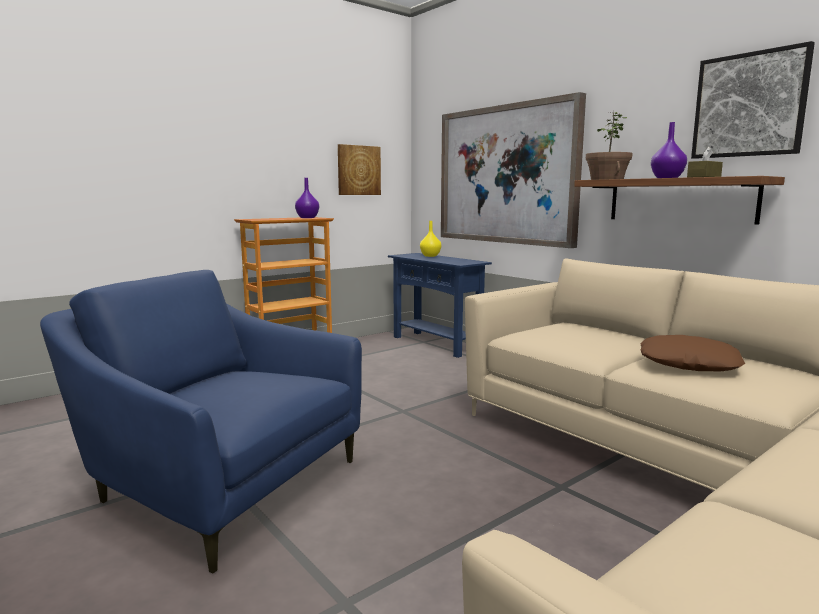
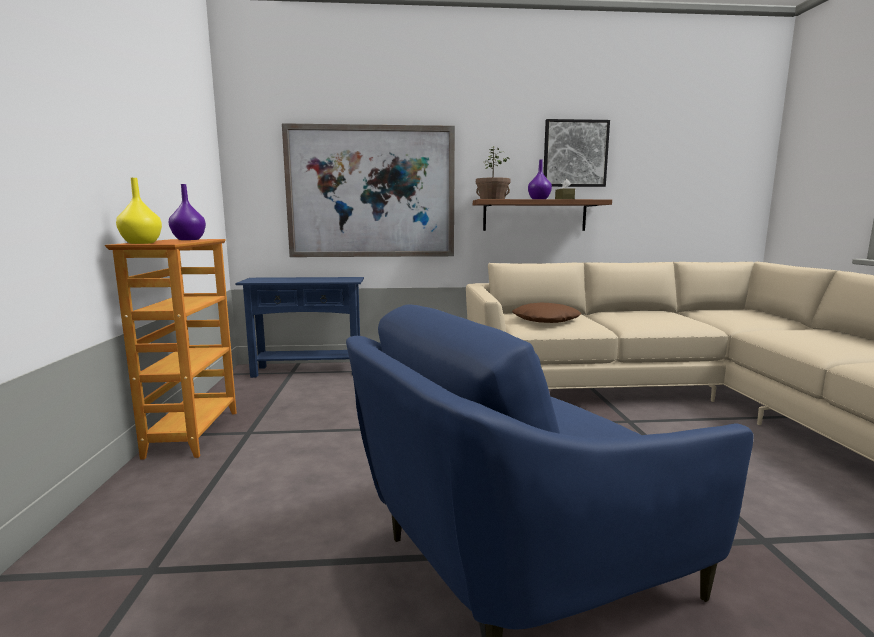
camera: 55 degrees left, 0 degrees up
(358, 170) = (192, 178): picture -> none
(430, 256) = (284, 278): yellow vase -> yellow vase (142, 243)
(688, 363) = (637, 318): brown pillow -> brown pillow (545, 320)

